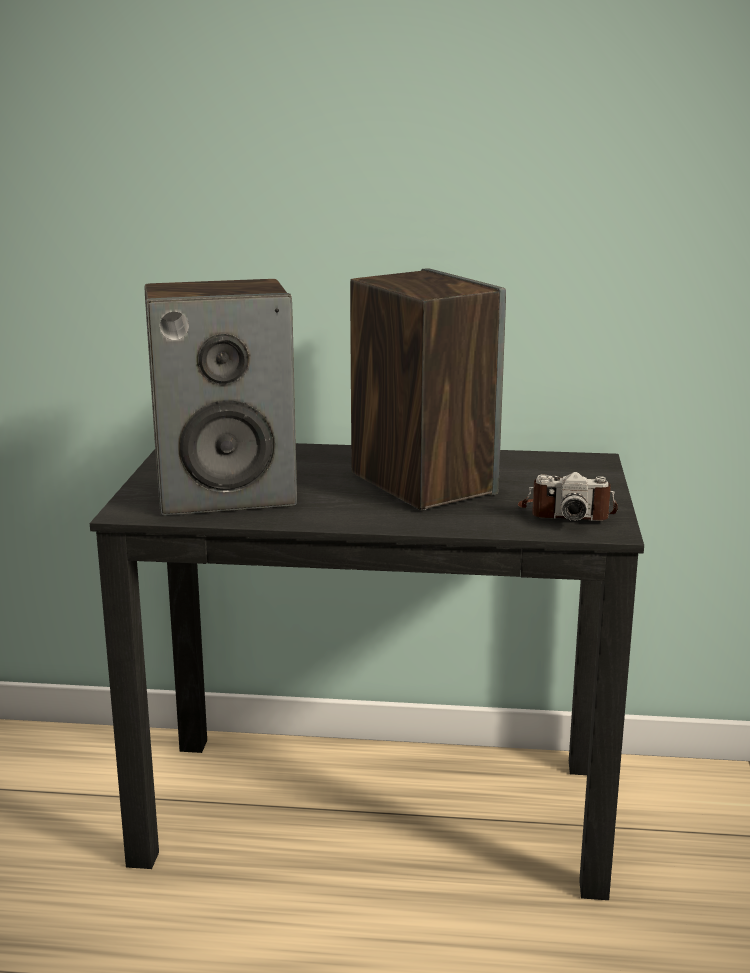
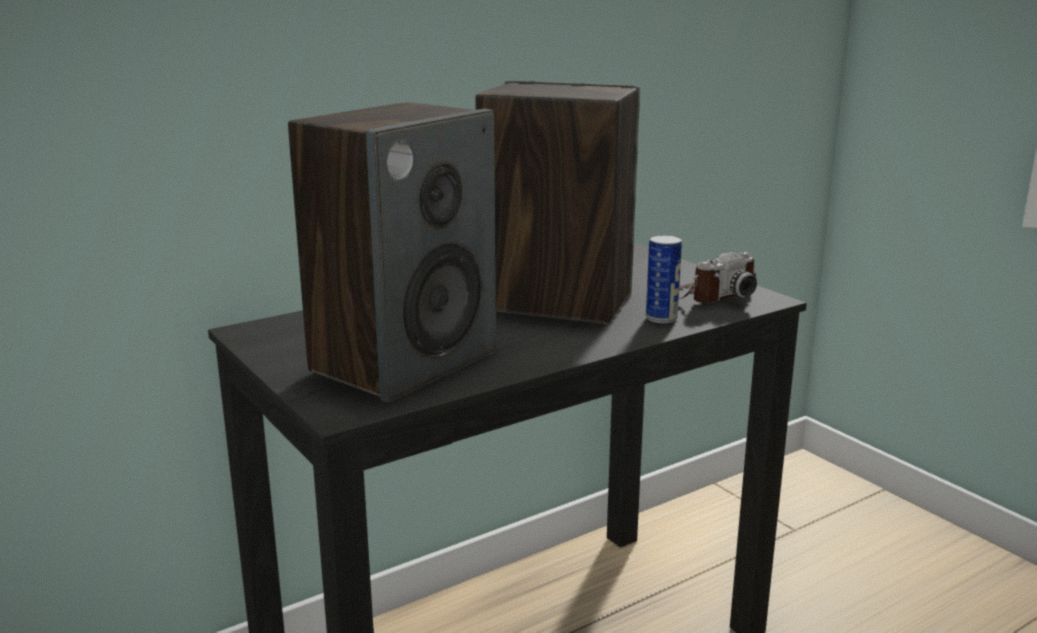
camera: 40 degrees left, 0 degrees up
(476, 519) = (661, 318): none -> can

